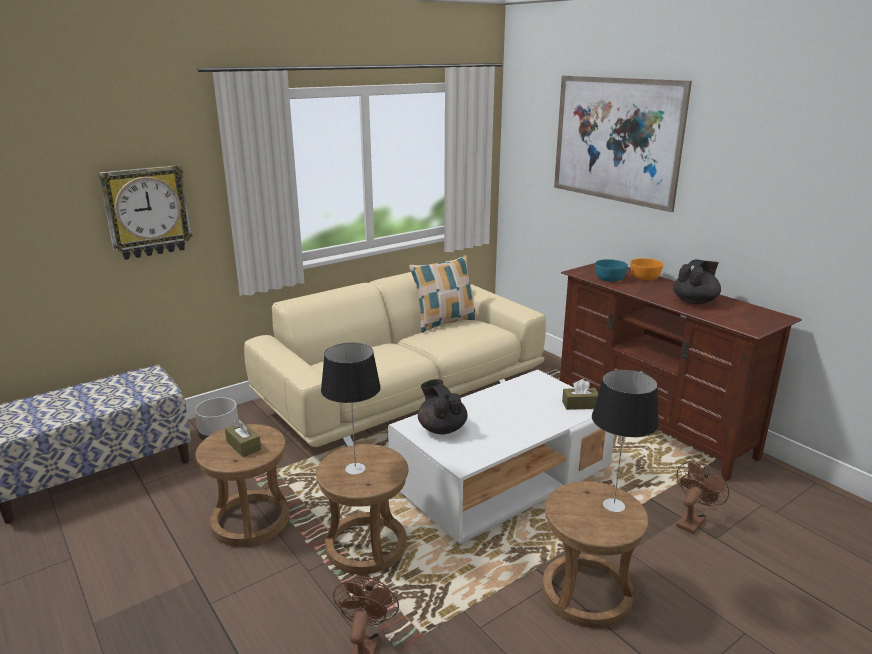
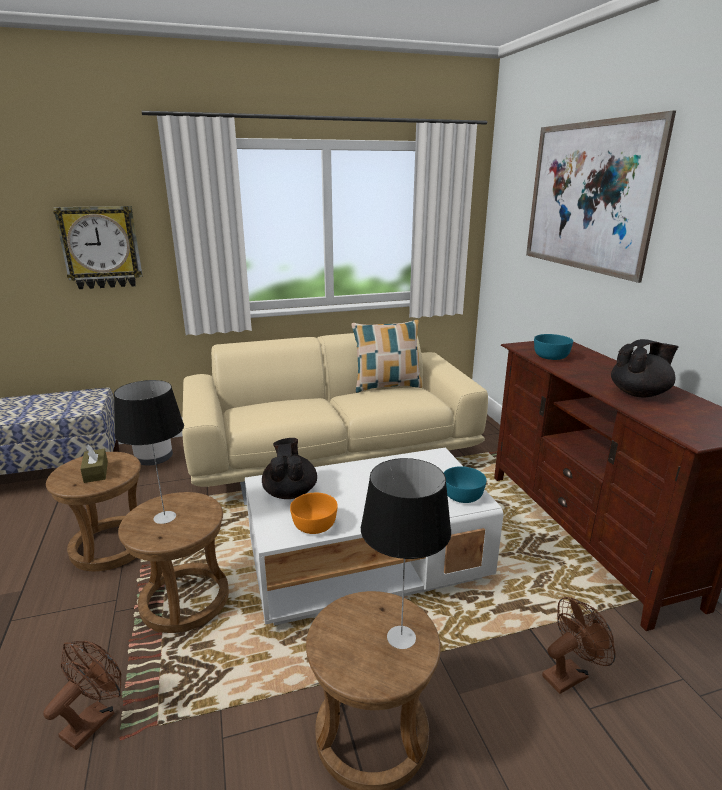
camera: 20 degrees right, 0 degrees up
(580, 405) = (462, 496): brown tissue box -> turquoise bowl
(644, 277) = (595, 360): orange bowl -> orange bowl (313, 524)

